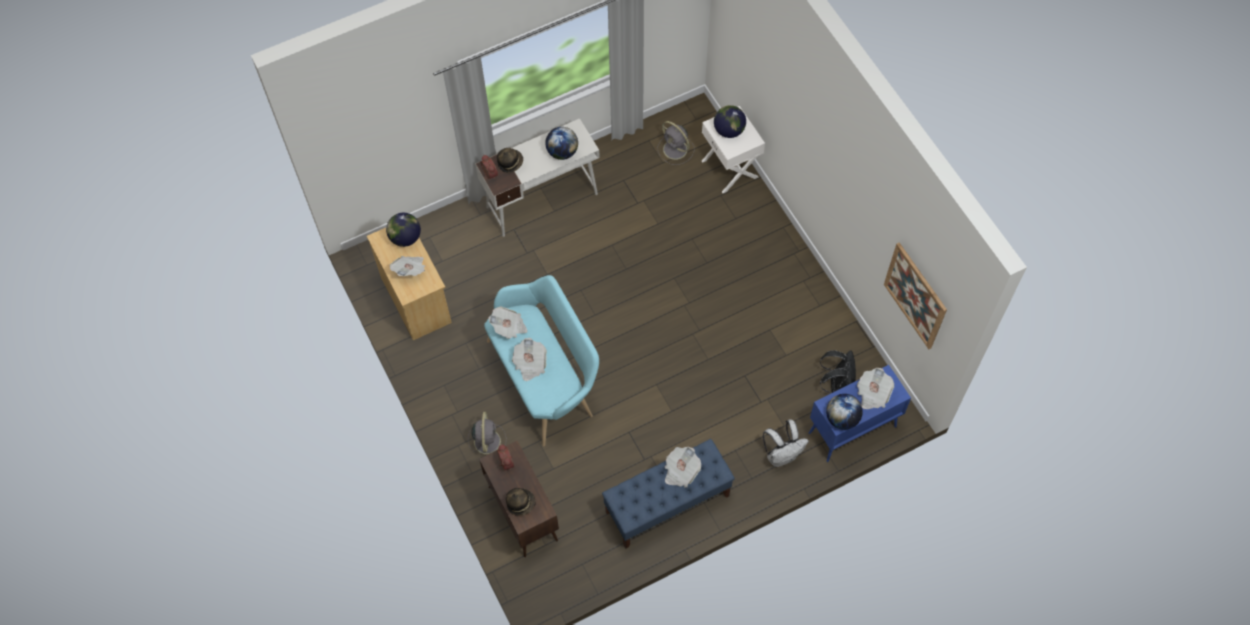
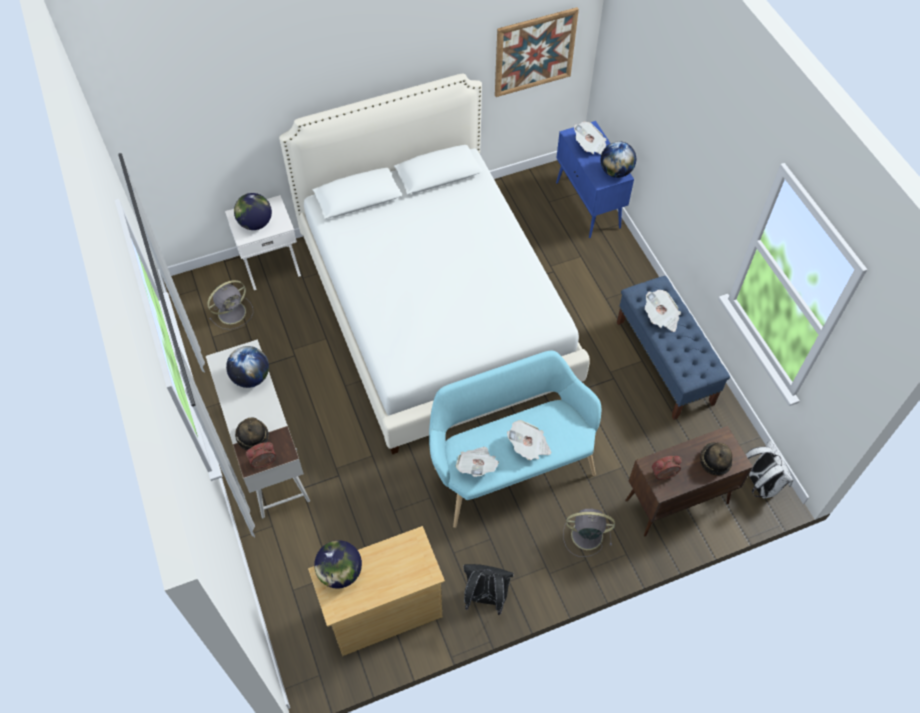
camera: 85 degrees left, 5 degrees down
(410, 270) = (391, 568): newspaper -> none
(700, 305) = (436, 310): none -> white bed
(782, 455) = (612, 261): white backpack -> white backpack (759, 484)
(837, 384) = (539, 210): black backpack -> black backpack (485, 597)

